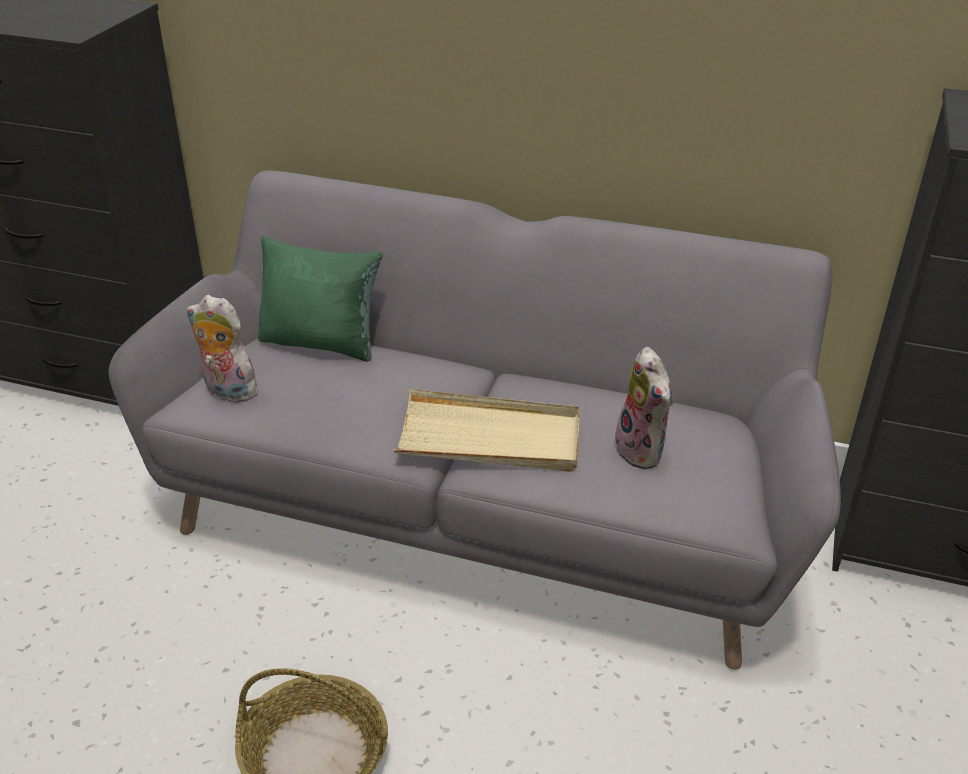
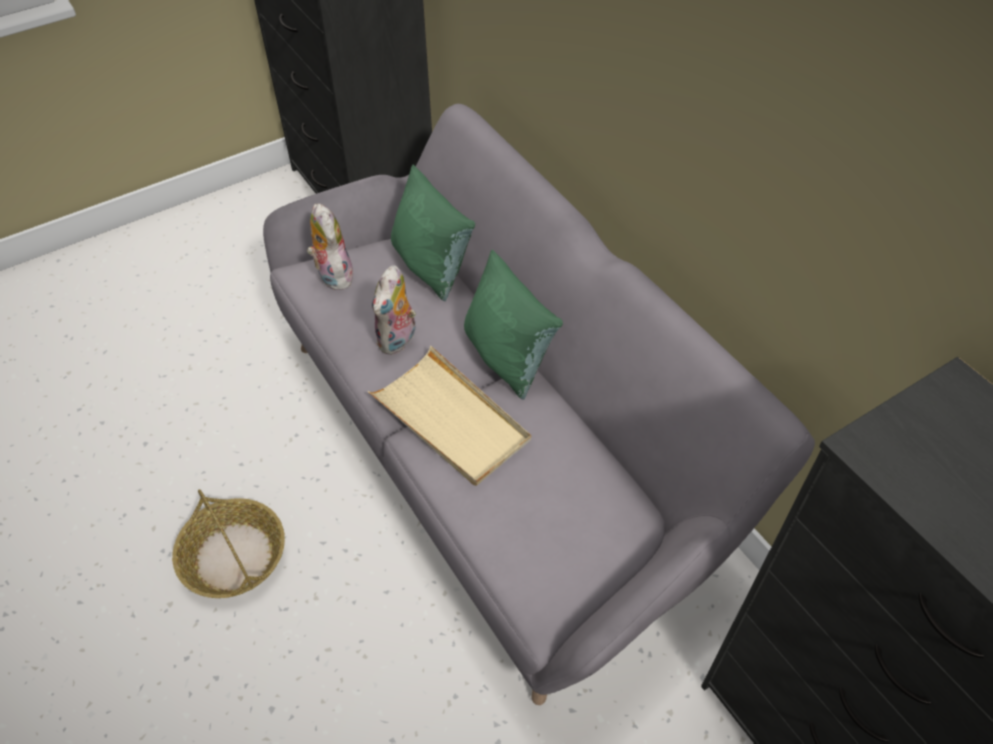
camera: 40 degrees right, 15 degrees up
(478, 374) = (507, 357): none -> green pillow
(643, 451) = (544, 504): plush toy -> plush toy (398, 340)

